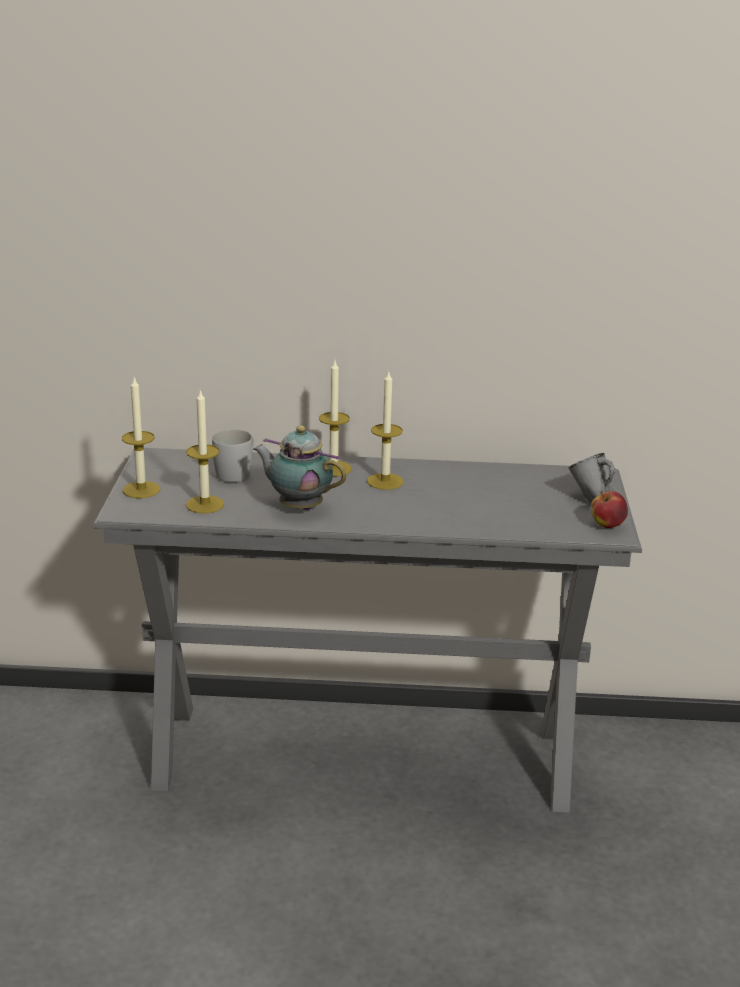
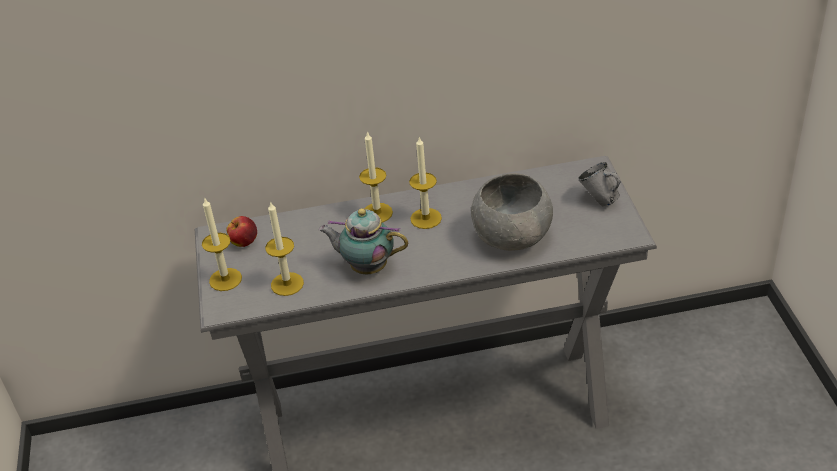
camera: 10 degrees left, 15 degrees up
(237, 472) = (298, 238): white mug -> none
(473, 511) = (511, 237): none -> grey bowl
(607, 525) = (622, 227): apple -> apple (244, 242)

